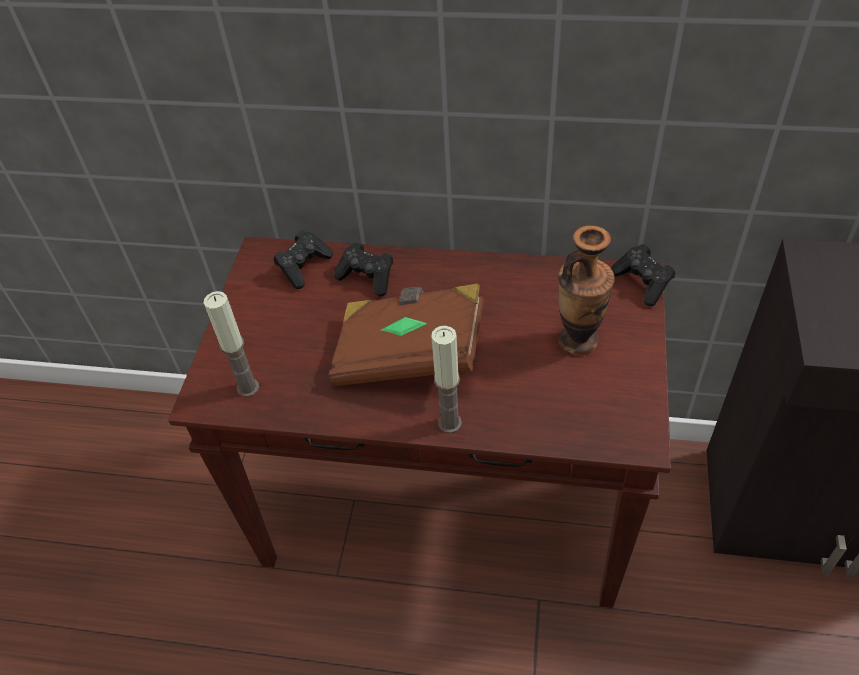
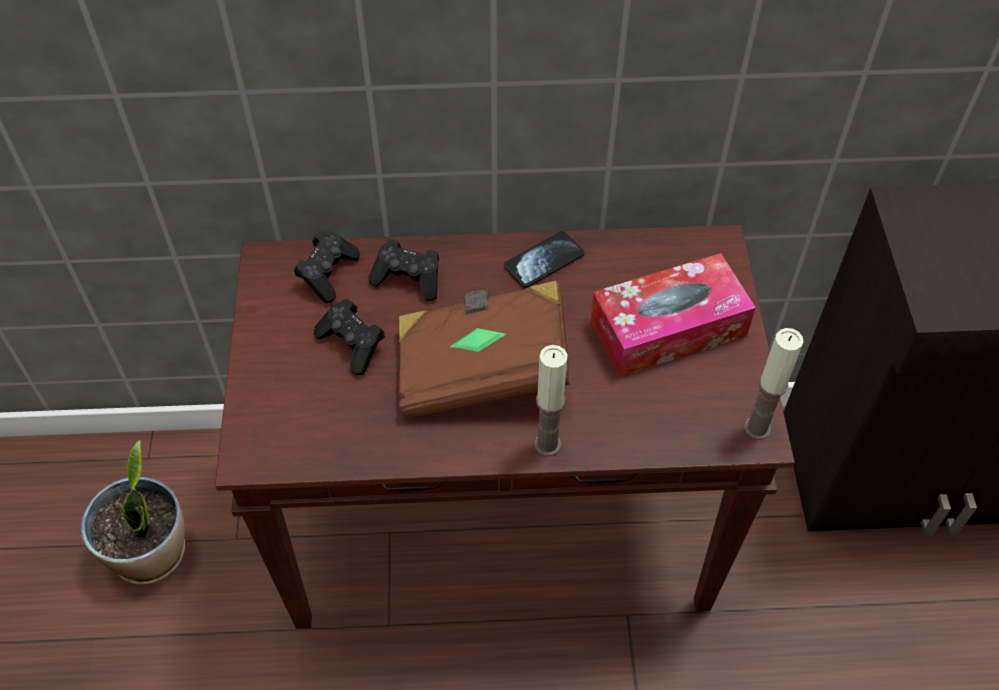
camera: 15 degrees left, 5 degrees up
(167, 488) = (151, 553): none -> potted plant
(248, 387) = (301, 433): candle -> candle (757, 428)
(483, 275) = (544, 261): none -> phone
(578, 340) = (668, 328): vase -> tissue box
(643, 283) = (724, 251): black game controller -> black game controller (352, 345)

